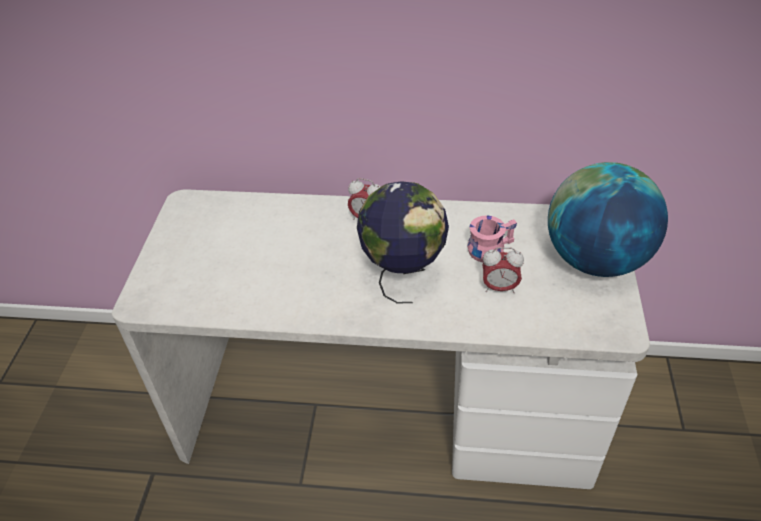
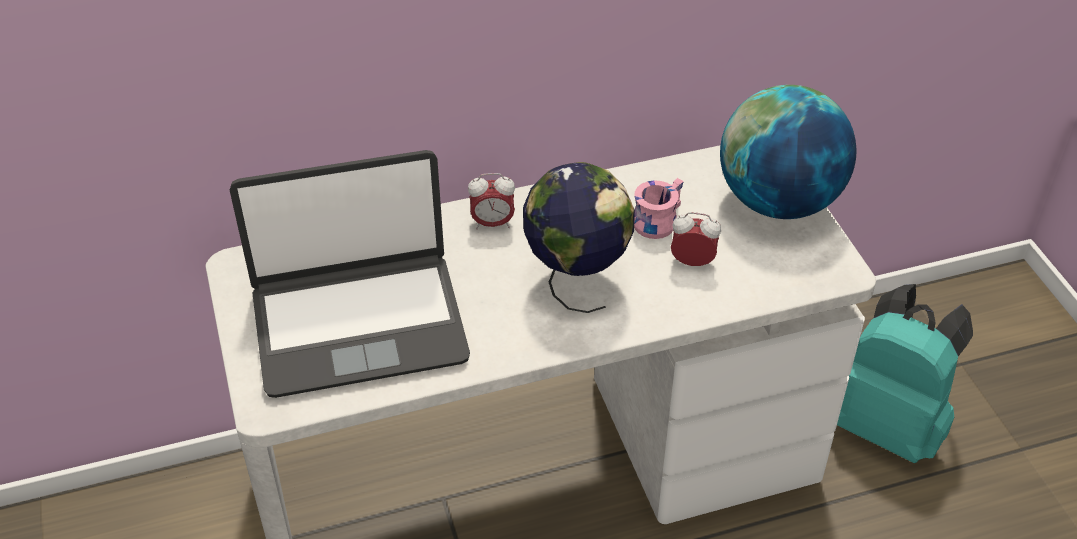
camera: 25 degrees left, 0 degrees up
(233, 263) = (359, 324): none -> laptop
(499, 288) = (692, 262): alarm clock -> alarm clock turned 150 degrees counterclockwise
(666, 463) = (887, 425): none -> turquoise backpack

